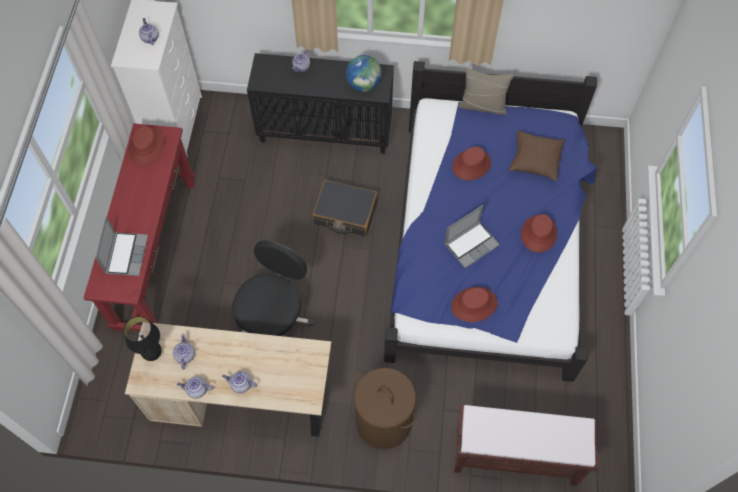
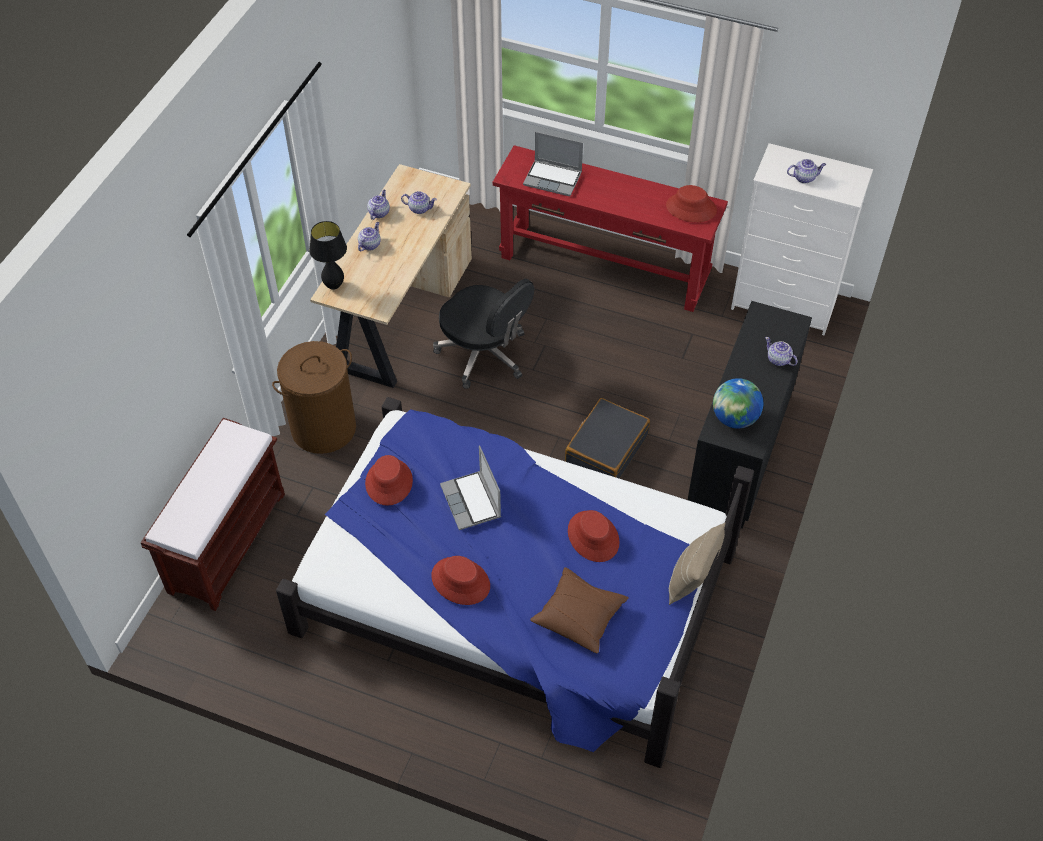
camera: 105 degrees right, 10 degrees down
(153, 355) = (430, 187): black table lamp -> black table lamp (334, 285)

